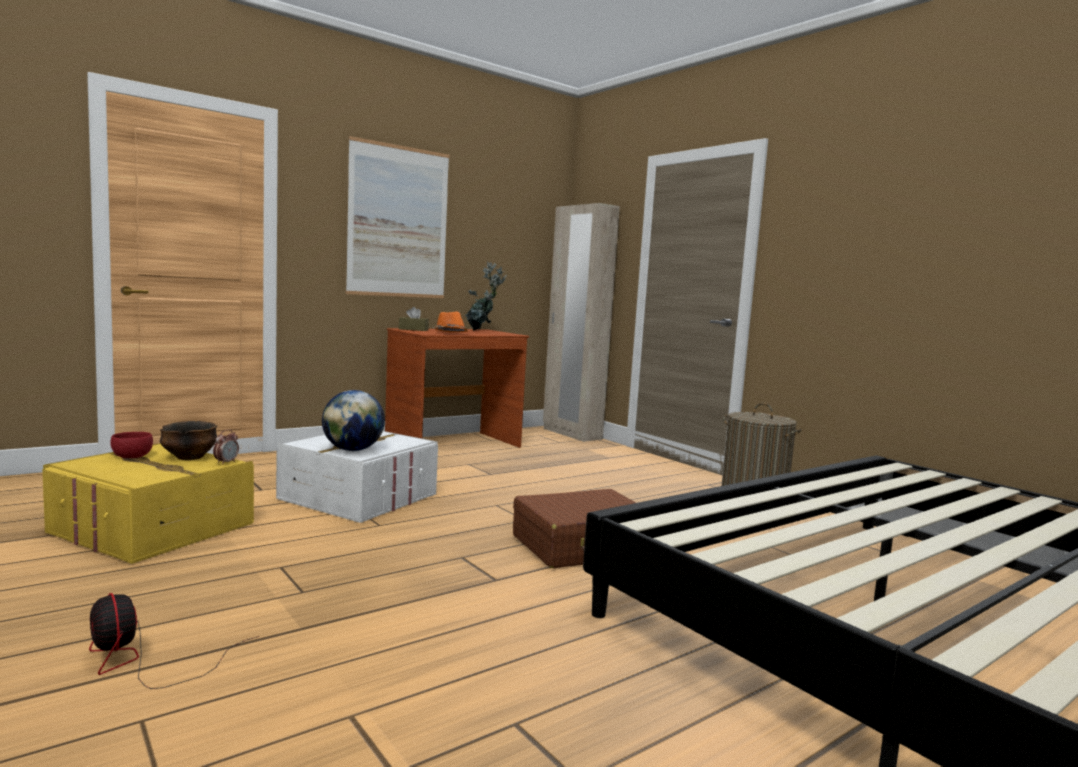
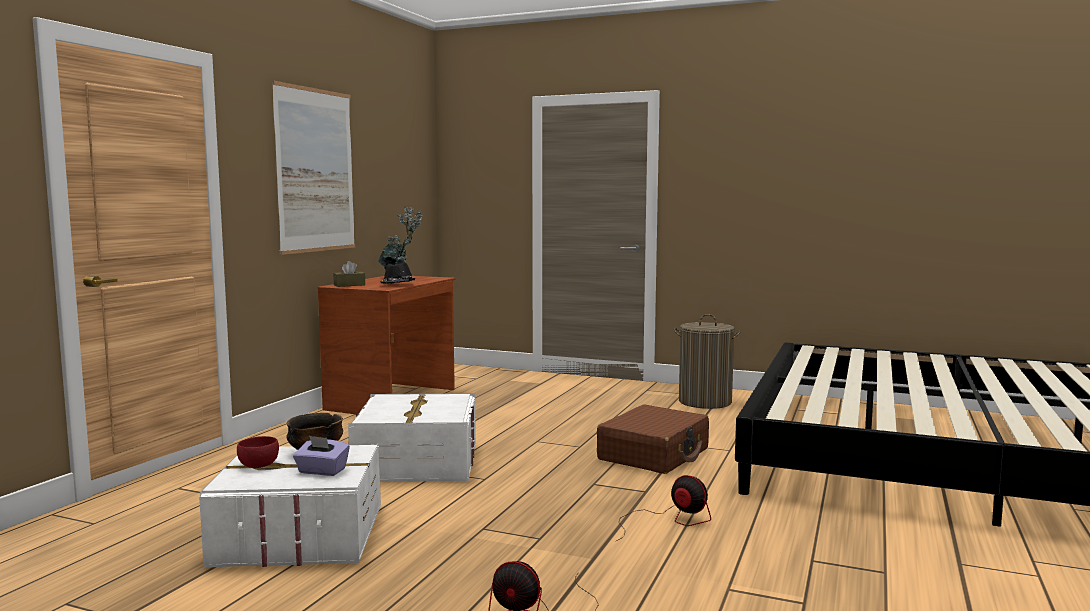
camera: 30 degrees left, 0 degrees up
(152, 471) = (322, 471): none -> purple tissue box
(153, 528) = (300, 535): yellow storage box -> white storage box
(226, 462) = (363, 449): alarm clock -> none
(353, 450) = (430, 415): globe -> none
(450, 333) = (398, 285): orange hat -> black hat
(453, 617) = (668, 521): none -> fan
(571, 434) = (470, 369): beige wardrobe -> none

